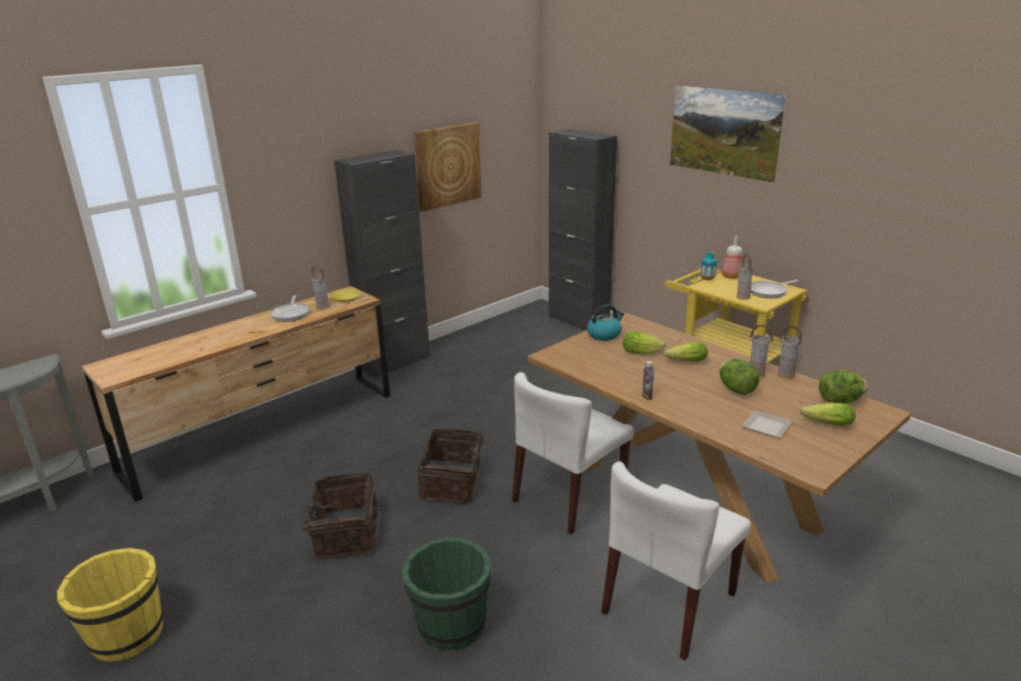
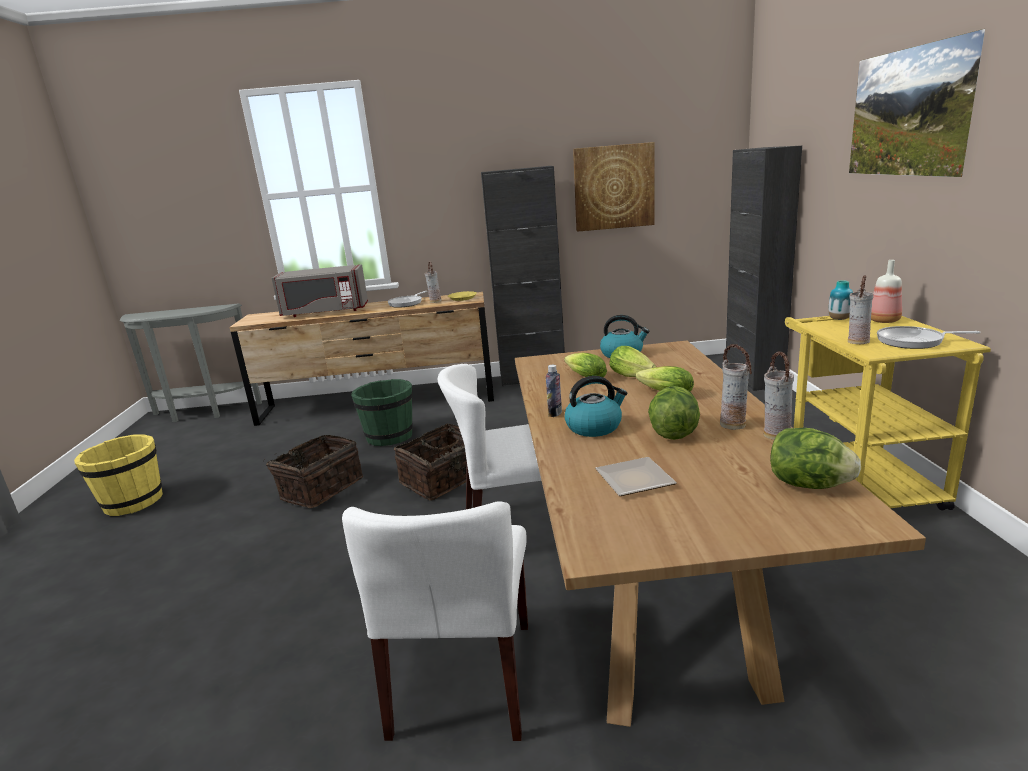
camera: 40 degrees right, 5 degrees down
(202, 343) = (324, 312): none -> grey microwave
(451, 624) = (278, 590): green bucket -> green bucket (389, 436)
(669, 604) = (464, 678): white chair -> white chair turned 75 degrees counterclockwise
(688, 399) = (594, 427): none -> kettle
(825, 424) = (728, 503): lettuce -> lettuce (584, 377)

